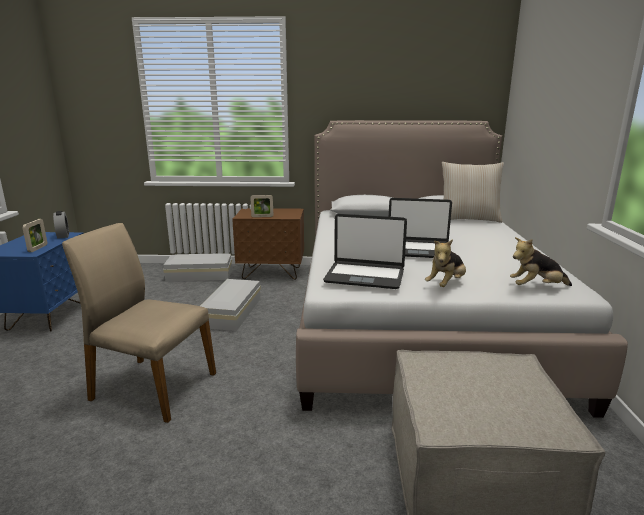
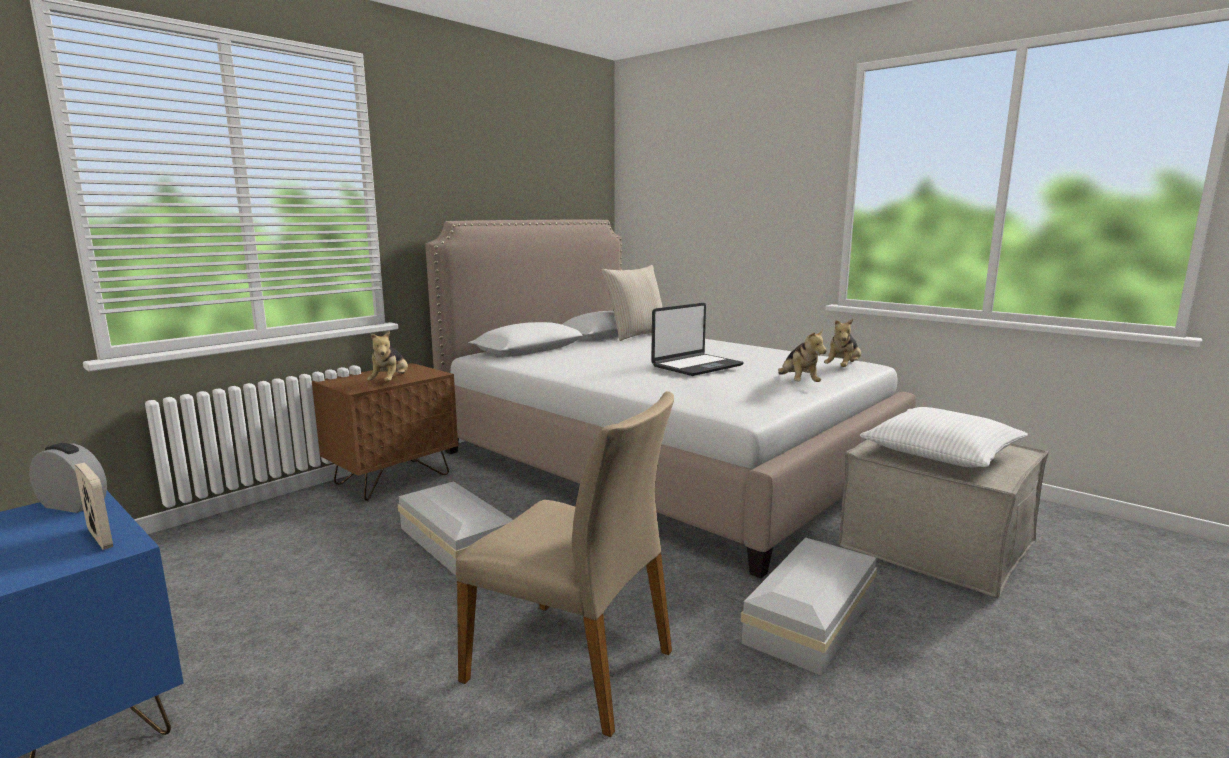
camera: 50 degrees left, 5 degrees down
(152, 387) = (573, 664): beige chair -> beige chair turned 120 degrees counterclockwise
(200, 275) = (276, 524): white storage box -> white storage box (813, 617)
(262, 216) = (390, 382): picture frame -> plush toy
(365, 276) = (739, 395): laptop -> none
(467, 388) = (941, 452): none -> white pillow

